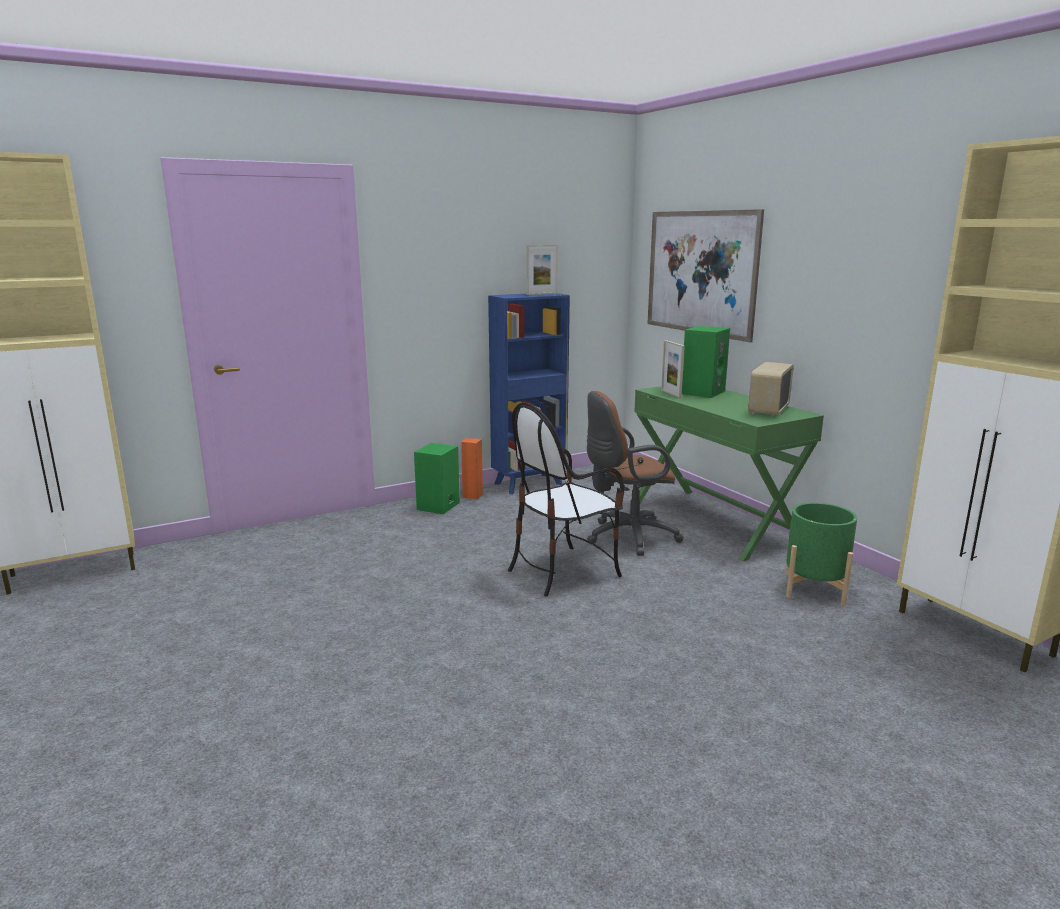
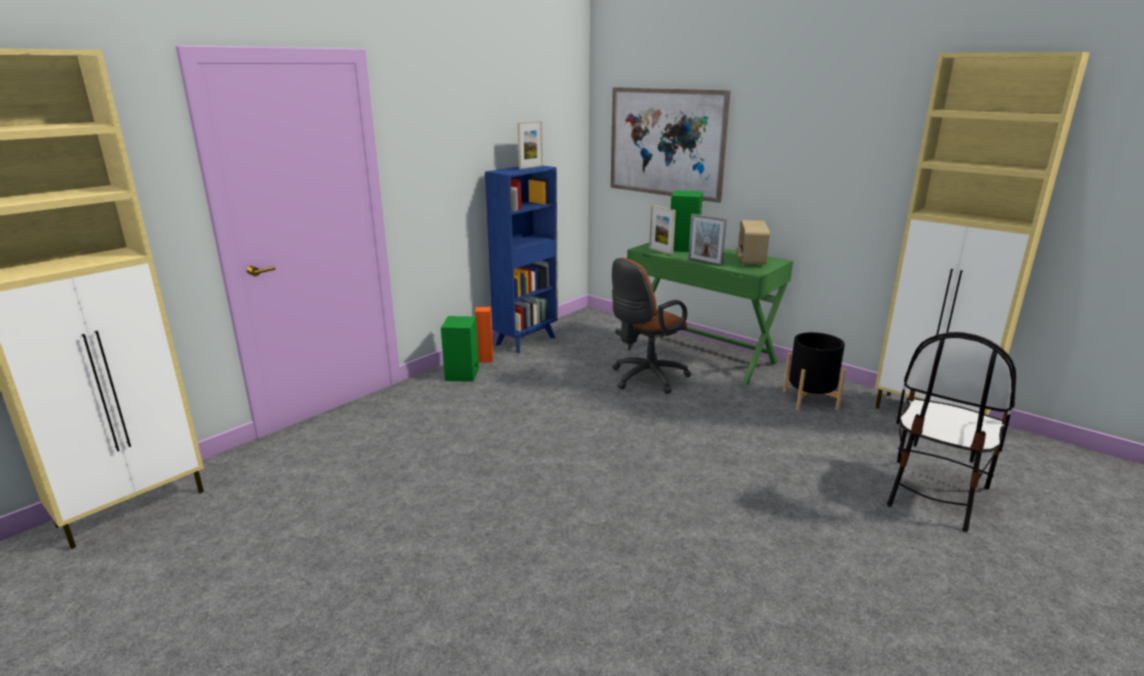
camera: 20 degrees left, 5 degrees up
(563, 571) = (618, 418): chair -> chair (933, 494)
(709, 407) = (705, 262): none -> picture frame
(814, 589) = (810, 399): green planter -> black planter

